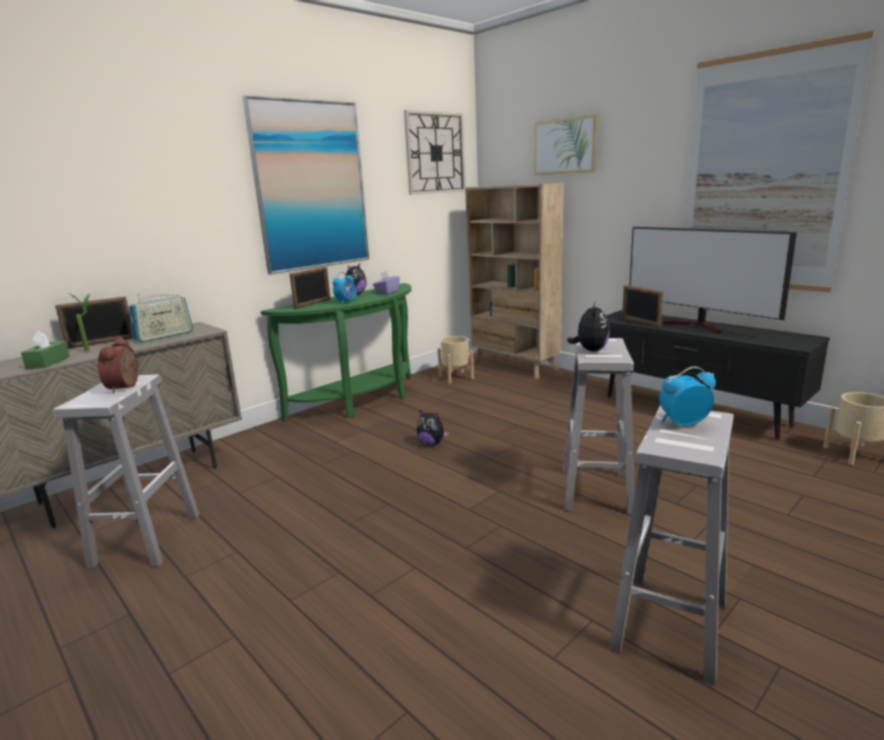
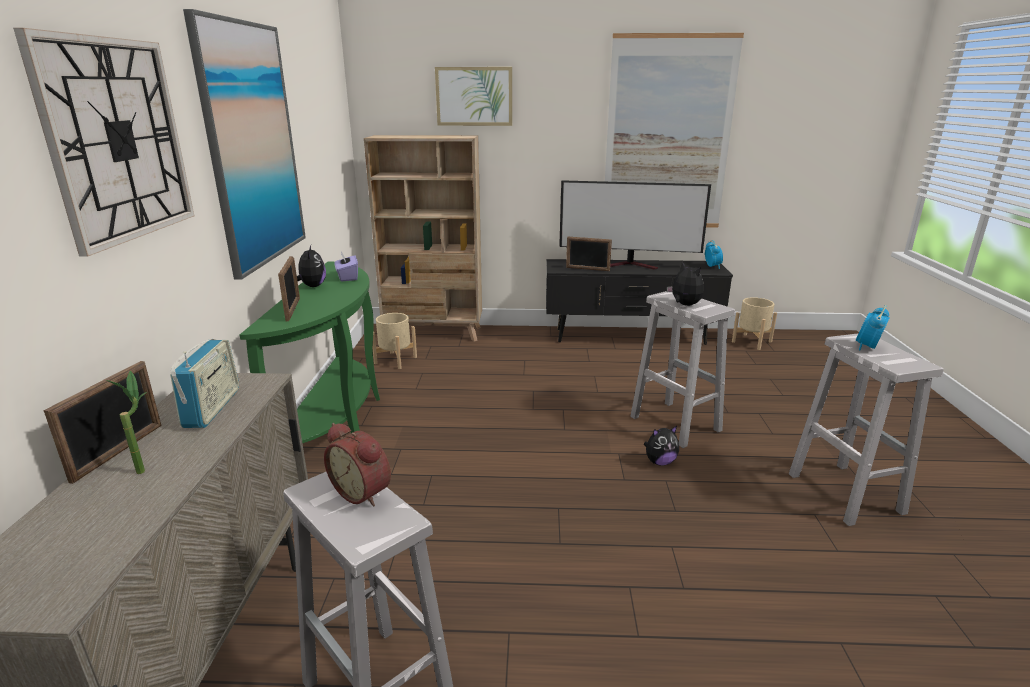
camera: 45 degrees left, 5 degrees up
(48, 362) = (126, 514): green tissue box -> none
(346, 302) = (334, 299): alarm clock -> alarm clock (712, 266)
(432, 443) = (493, 435): plush toy -> plush toy (660, 462)
(435, 153) = (326, 95): wall clock -> wall clock (118, 140)

